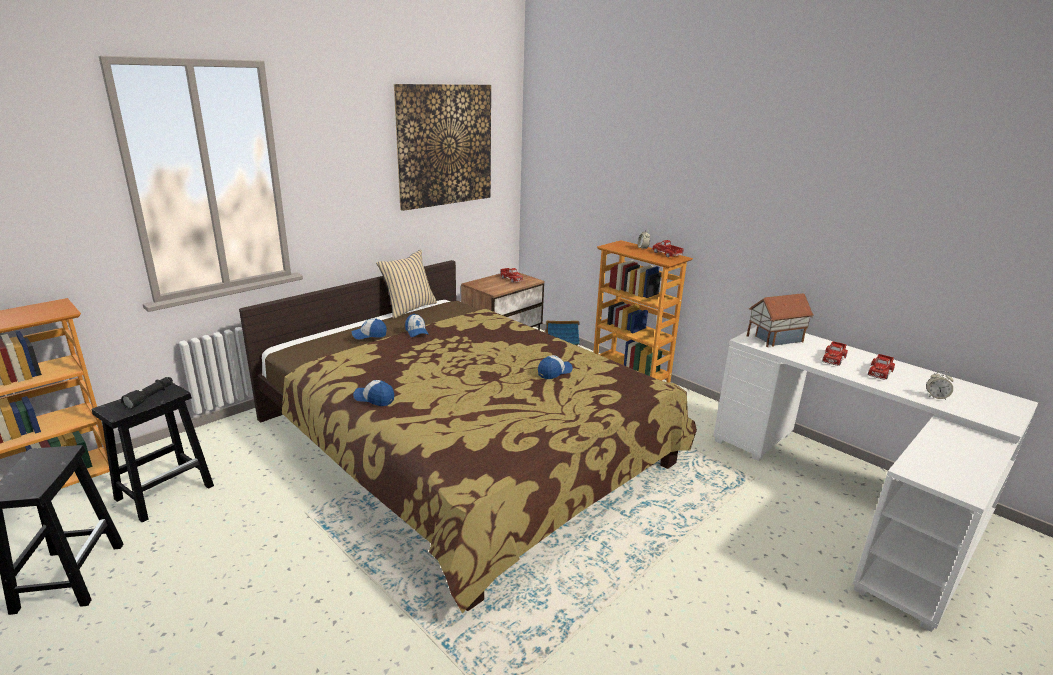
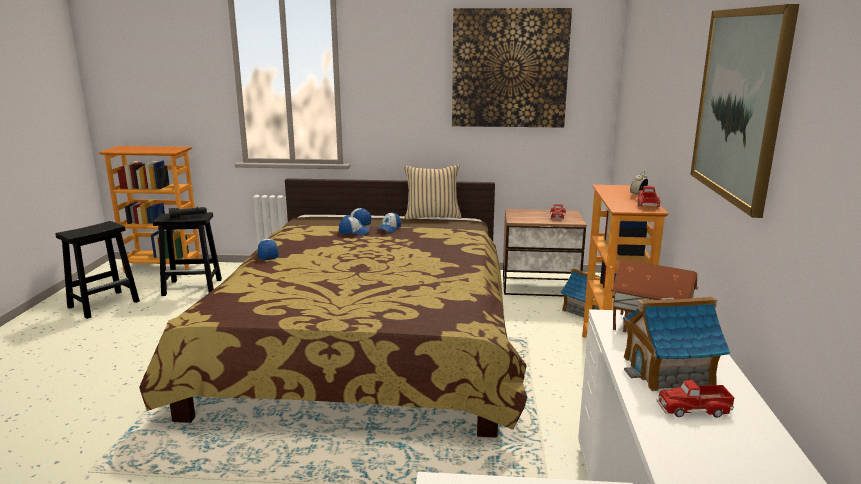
camera: 50 degrees right, 5 degrees down
(554, 372) = (407, 283): cap -> cap (354, 232)
(797, 179) = (739, 105): none -> picture
(833, 359) = (668, 371): toy truck -> toy house
(936, 397) = (695, 465): alarm clock -> none

